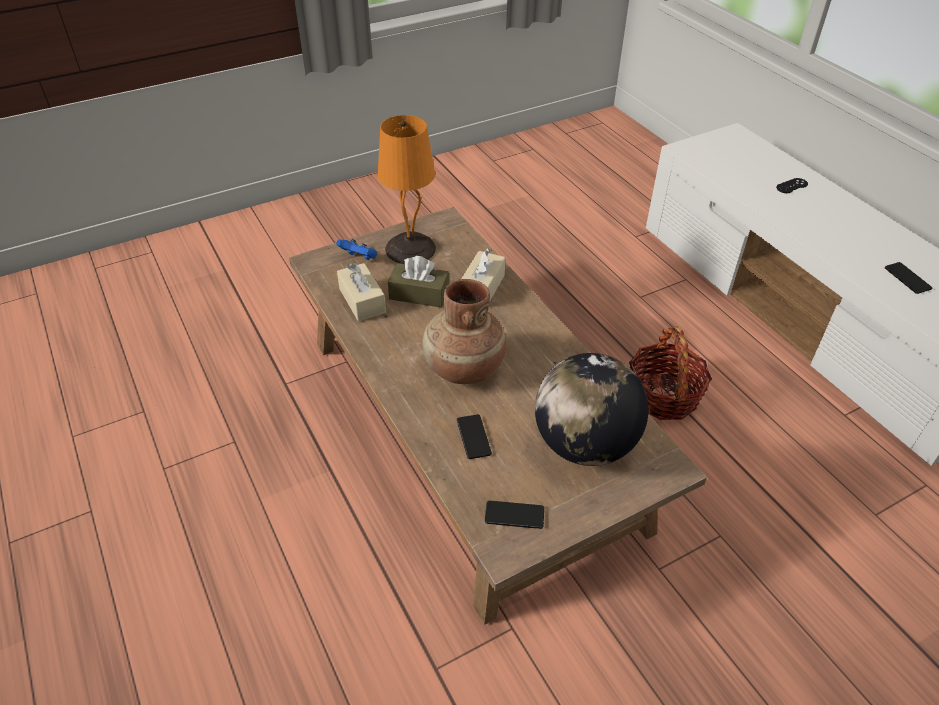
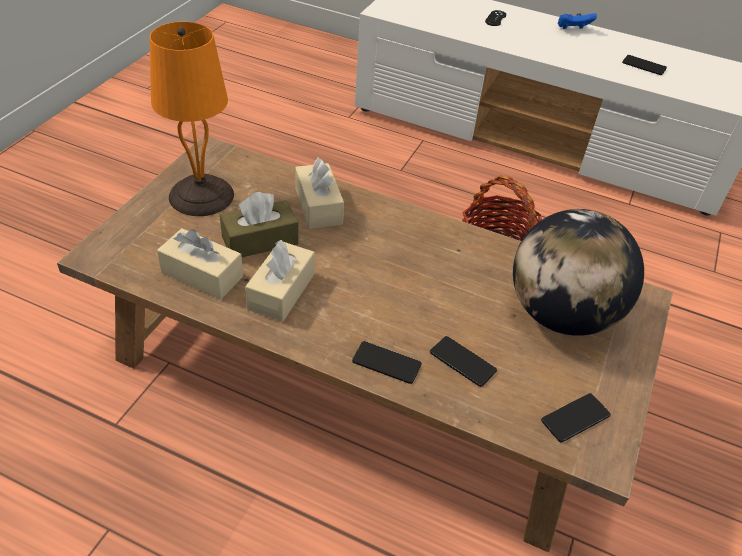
camera: 40 degrees left, 0 degrees up
(359, 258) = (151, 228): blue game controller -> blue game controller (572, 29)
(400, 333) = (281, 291): none -> beige tissue box
(421, 411) = (386, 363): none -> phone
(463, 369) = (383, 297): brown vase -> none

